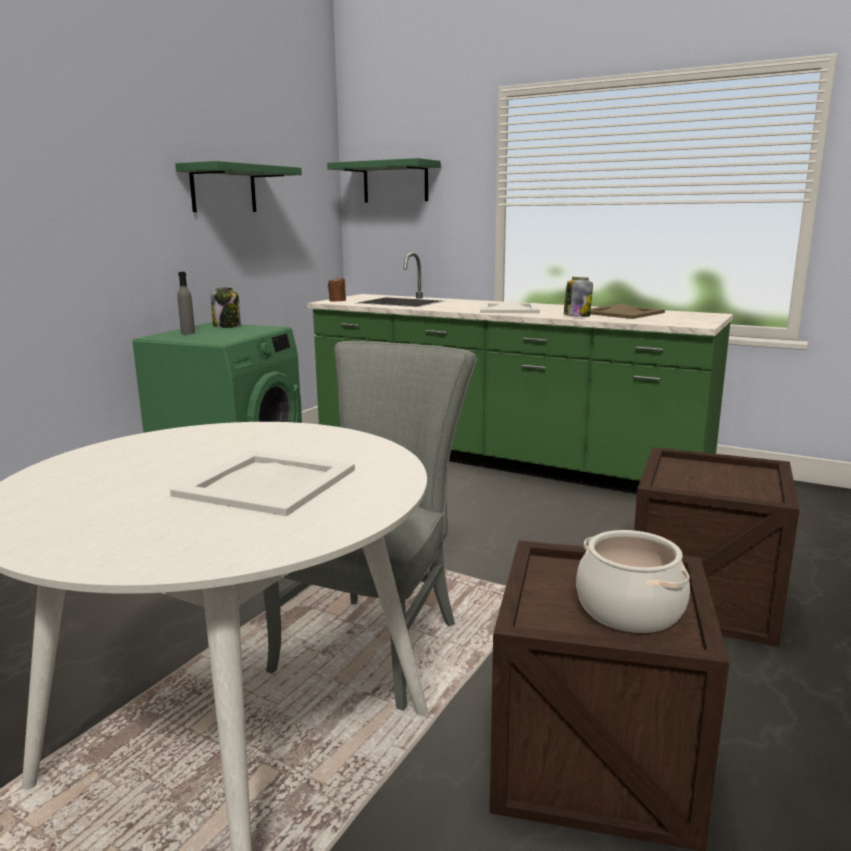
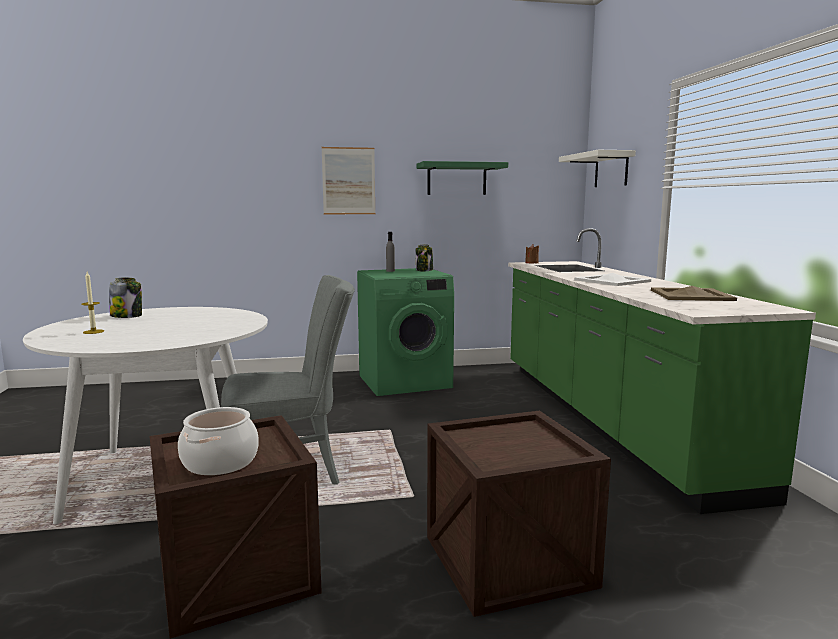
camera: 50 degrees right, 5 degrees down
(86, 189) = (348, 181): none -> picture
(170, 521) = (93, 332): none -> candle
(268, 482) = (158, 330): white tray -> none
(395, 182) = (611, 170): green shelf -> white shelf
(576, 316) = (631, 291): jar -> jar (127, 316)

